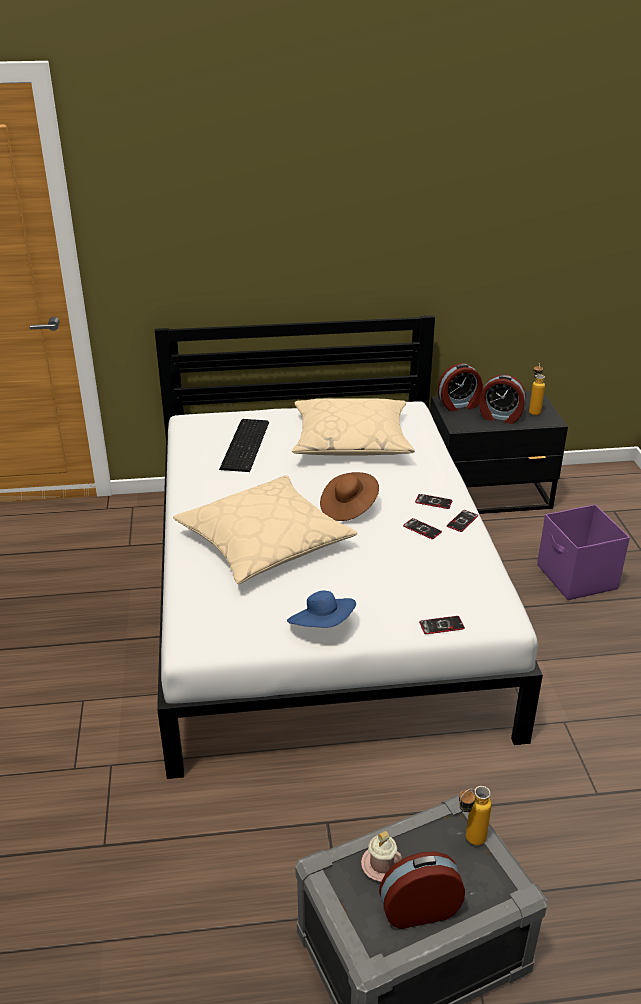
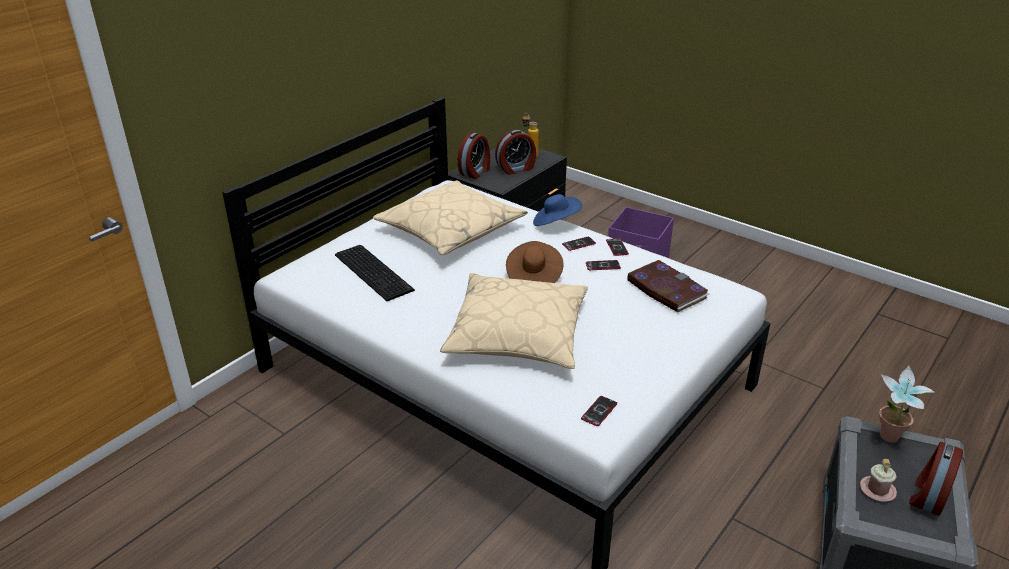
camera: 45 degrees left, 0 degrees up
(322, 626) = (655, 365): blue hat -> blue hat (555, 223)
(441, 577) = (666, 289): none -> book
(441, 626) = (717, 319): phone -> phone (599, 411)
(468, 841) = (888, 441): bottle -> potted plant

